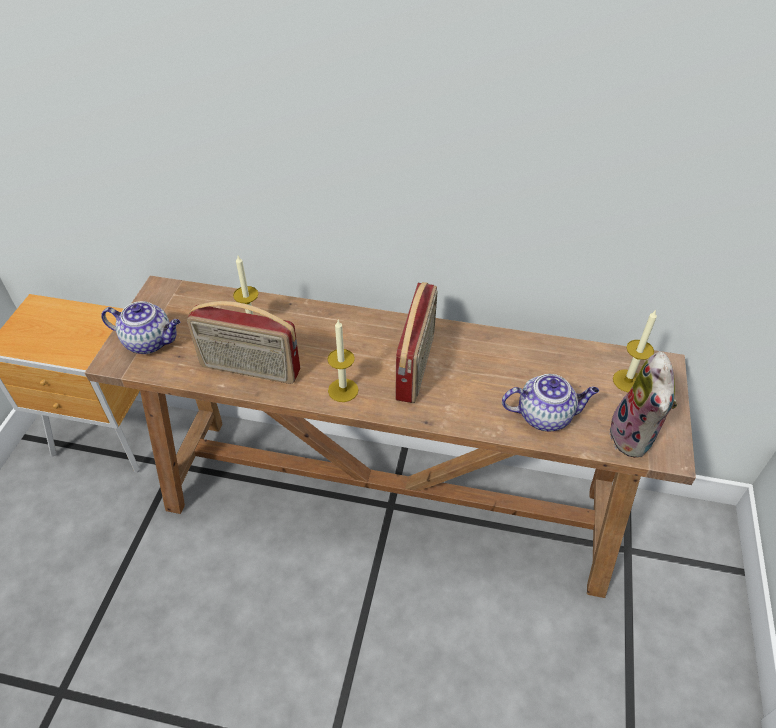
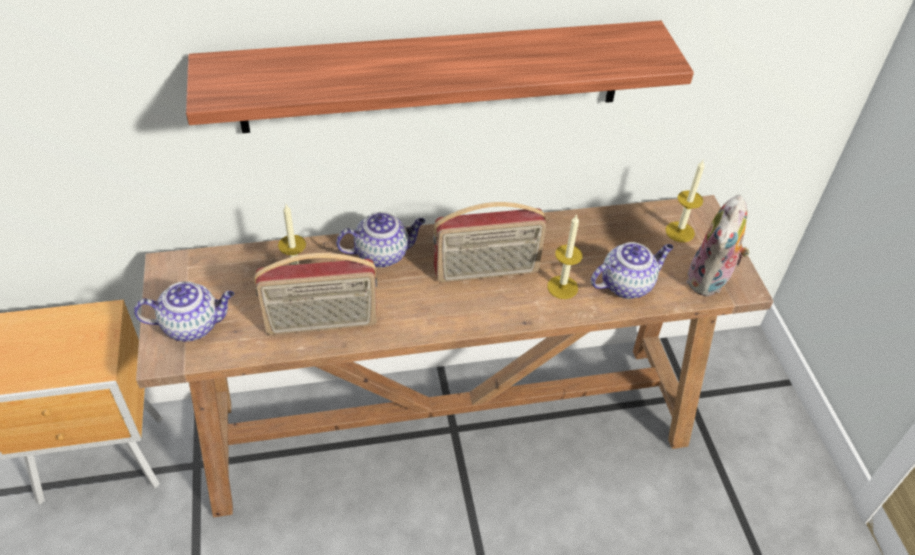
camera: 25 degrees left, 0 degrees up
(334, 325) = (383, 254): none -> teapot
(343, 390) = (429, 316): candle -> candle (562, 287)
(395, 168) = (433, 77): none -> shelf
(416, 366) = (486, 272): radio -> radio turned 90 degrees clockwise
(635, 438) = (710, 281): plush toy -> plush toy turned 45 degrees clockwise

